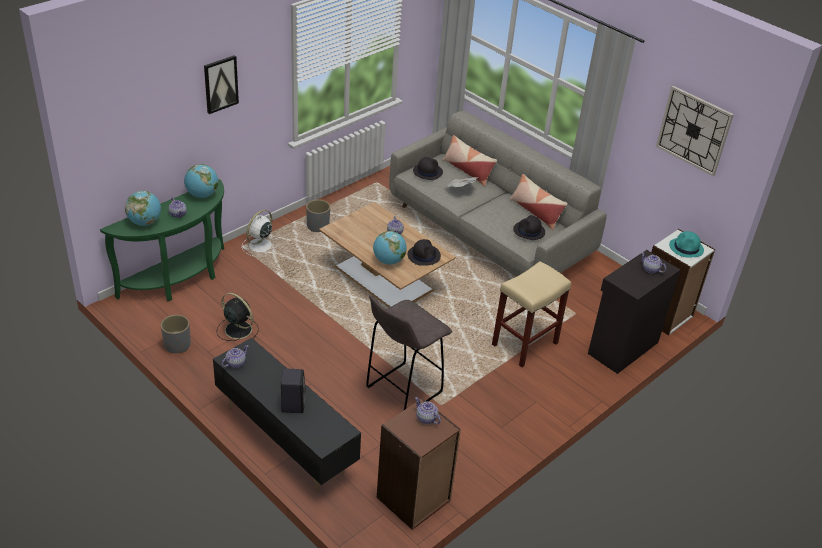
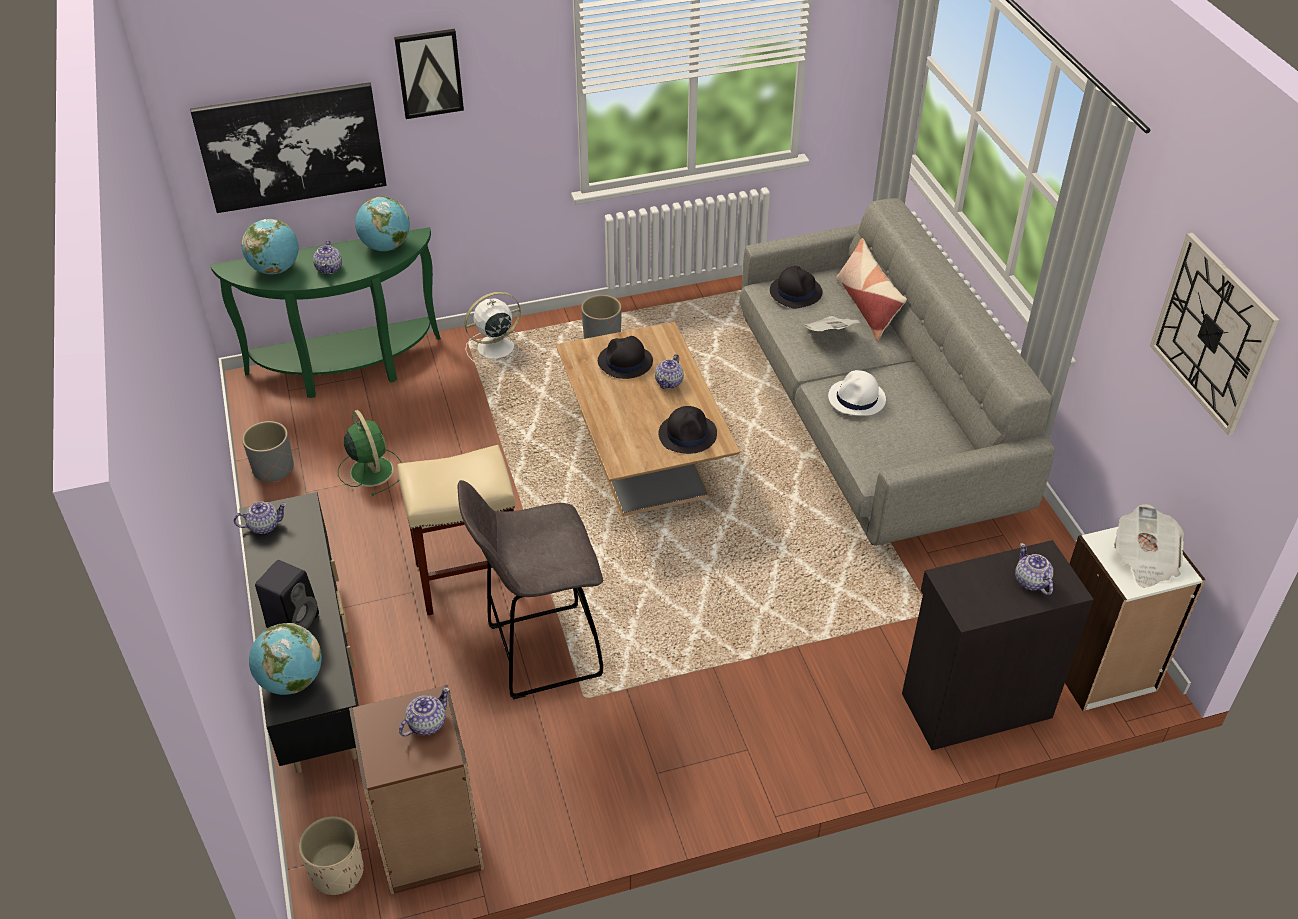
camera: 30 degrees right, 5 degrees up
(147, 143) = (292, 146): none -> picture
(237, 329) = (371, 470): black fan -> green fan
(376, 530) = (337, 872): none -> beige planter
(388, 261) = (624, 427): globe -> globe (291, 681)
(426, 418) = (426, 724): teapot -> teapot turned 60 degrees clockwise
(496, 216) = (857, 399): none -> white hat
(524, 345) = (799, 640): beige stool -> beige stool (467, 579)
(529, 231) = (897, 441): black hat -> black hat (625, 362)
(535, 212) = (936, 410): pillow -> none
(686, 248) = (1144, 560): turquoise hat -> newspaper

